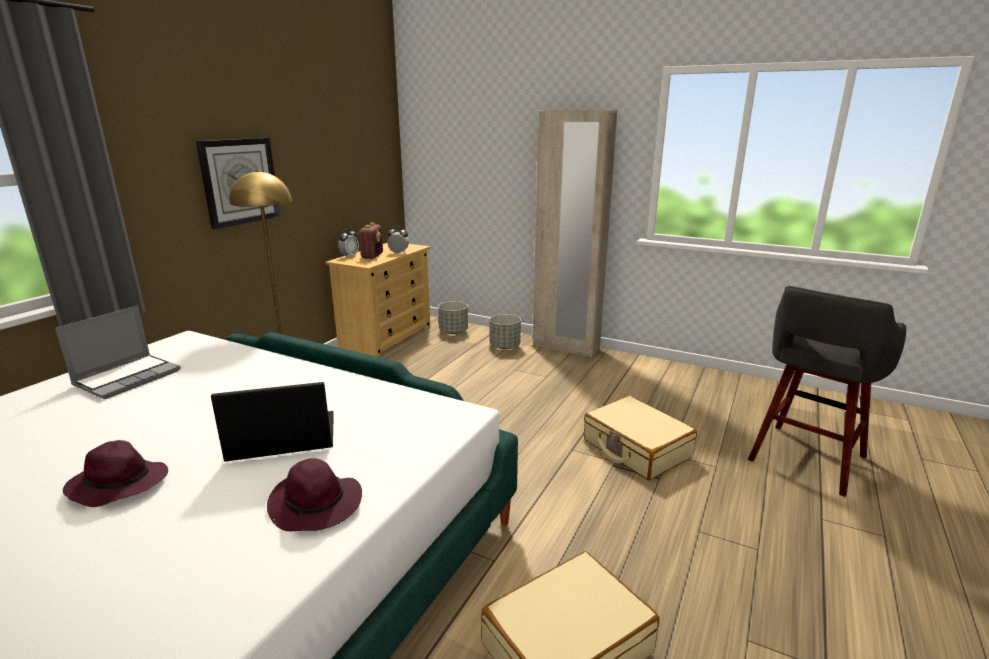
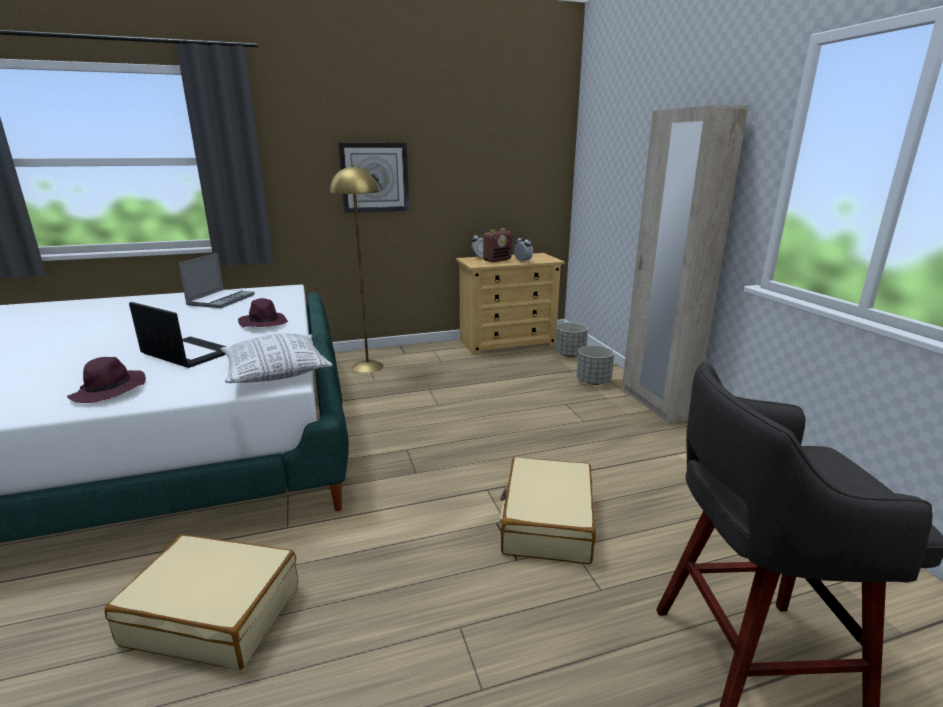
camera: 45 degrees right, 0 degrees up
(118, 484) = (98, 345): purple hat -> purple hat (263, 323)
(128, 377) = (221, 300): laptop -> laptop turned 60 degrees counterclockwise
(433, 411) = (276, 372): none -> pillow

